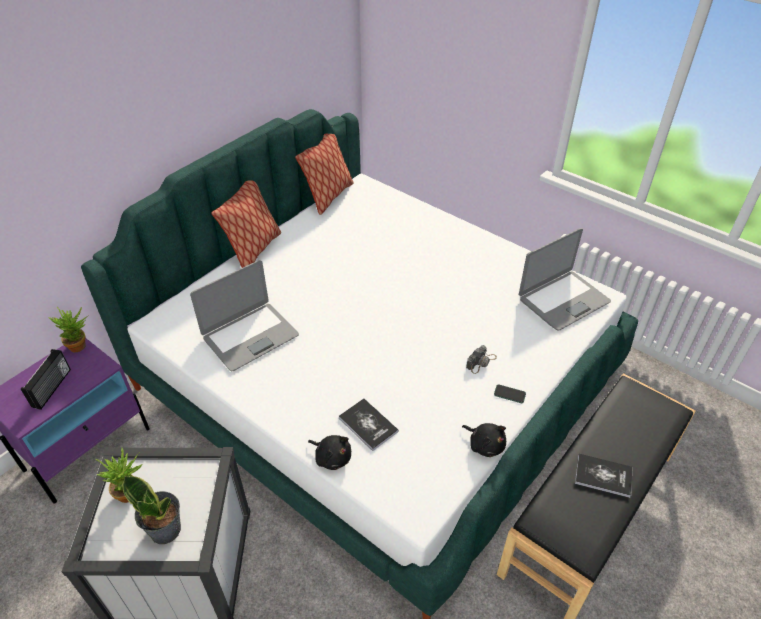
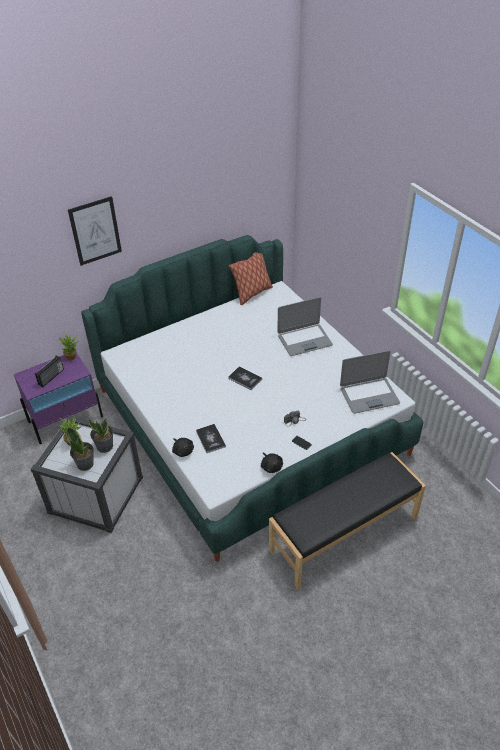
camera: 20 degrees right, 0 degrees up
(81, 117) = (95, 231): none -> picture
(190, 486) = (104, 446): none -> potted plant
(250, 336) = (166, 373): laptop -> laptop (304, 340)
(254, 250) = (190, 320): pillow -> none
(603, 476) = (339, 504): book -> book (245, 378)

